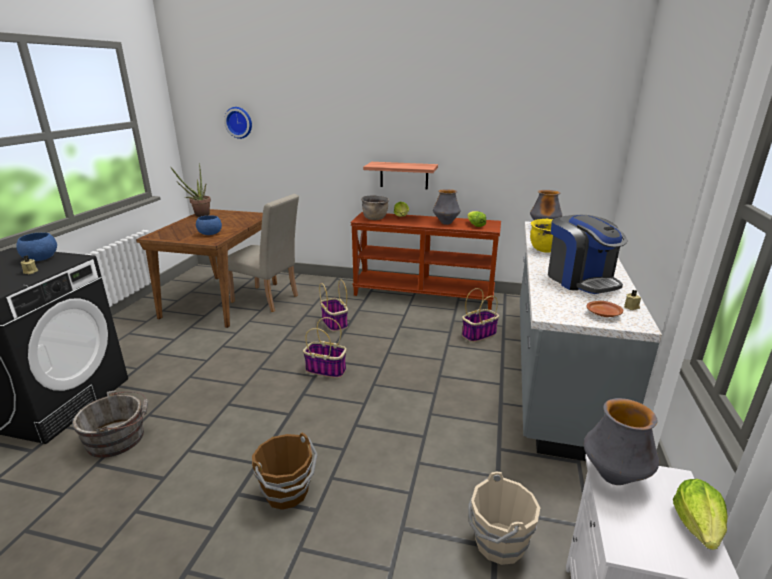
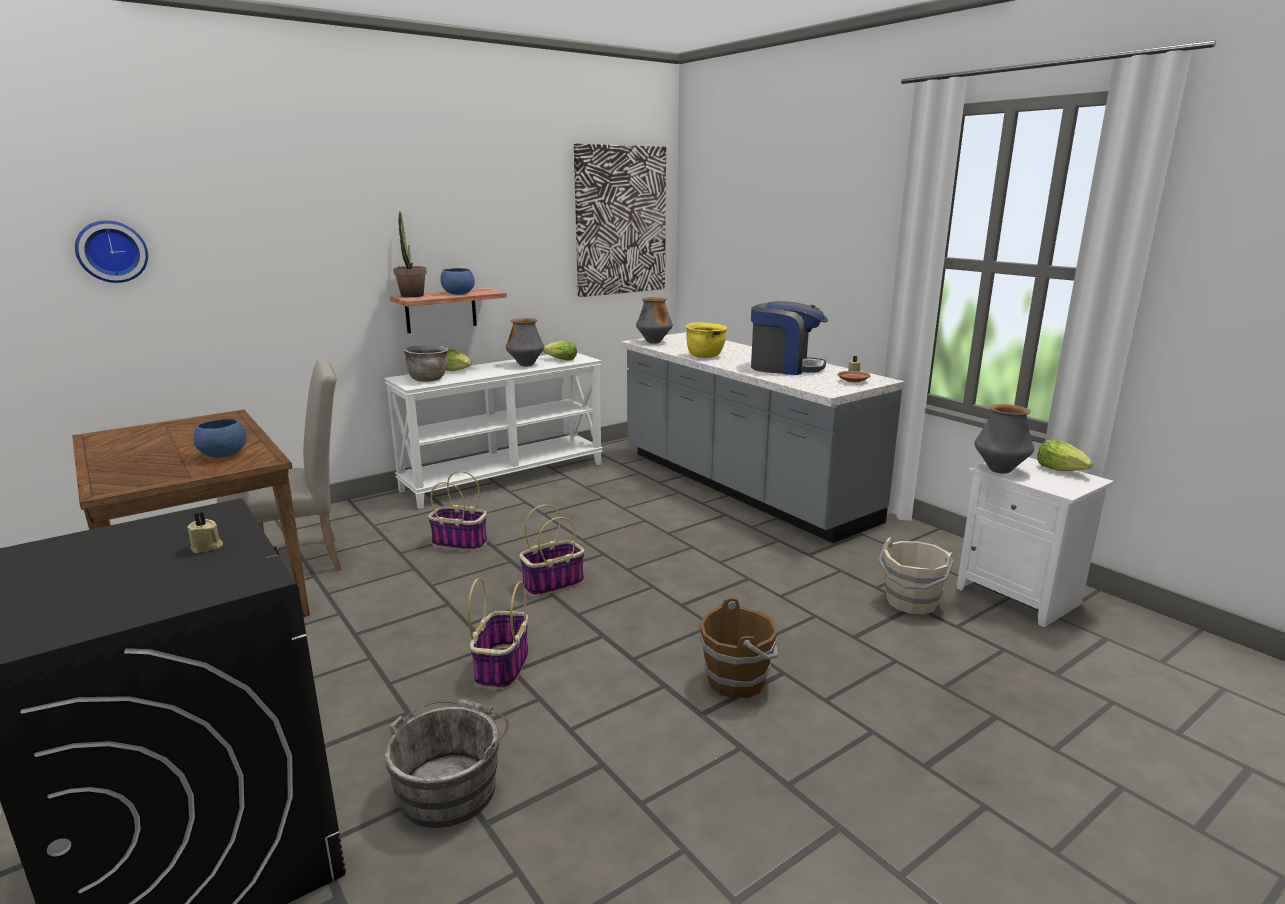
camera: 50 degrees left, 5 degrees down
(40, 259) = (141, 535): blue bowl -> blue bowl (458, 294)
(199, 215) = (99, 444): potted plant -> potted plant (411, 296)
(424, 294) = (504, 476): brown console table -> white console table
(479, 334) = (633, 487): basket -> basket (502, 666)
(566, 122) = (620, 221): none -> picture

